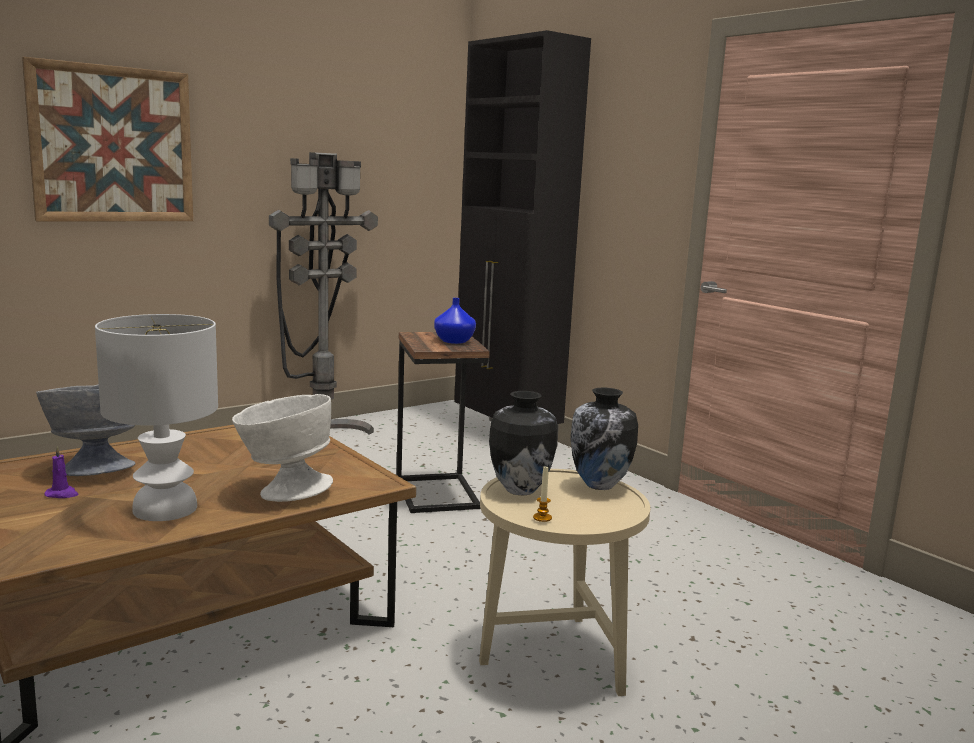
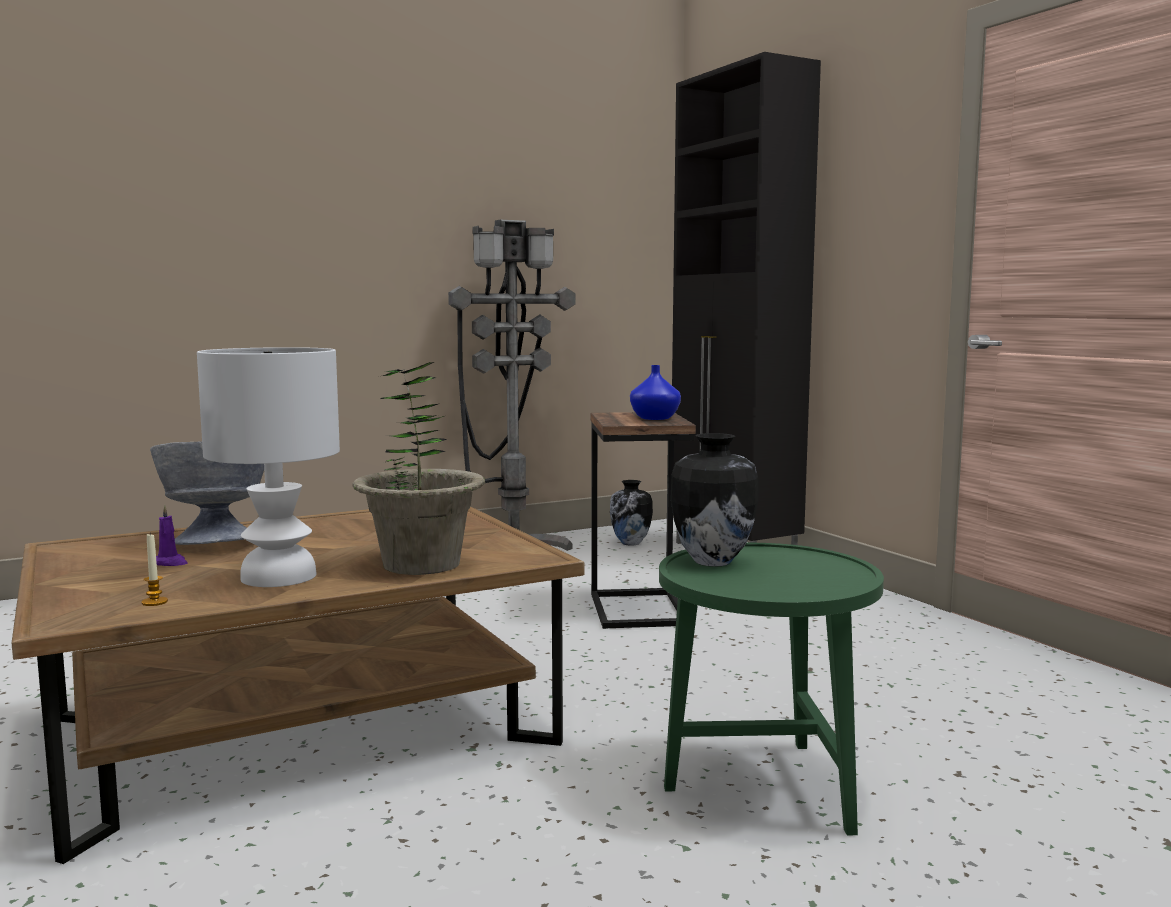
camera: 10 degrees right, 5 degrees down
(113, 145) = (276, 216): picture -> none
(283, 492) = (421, 564): white bowl -> potted plant
(542, 518) = (734, 586): candle -> candle (154, 602)
(553, 657) = (763, 787): beige side table -> green side table
(600, 485) = (819, 557): vase -> vase (631, 543)

